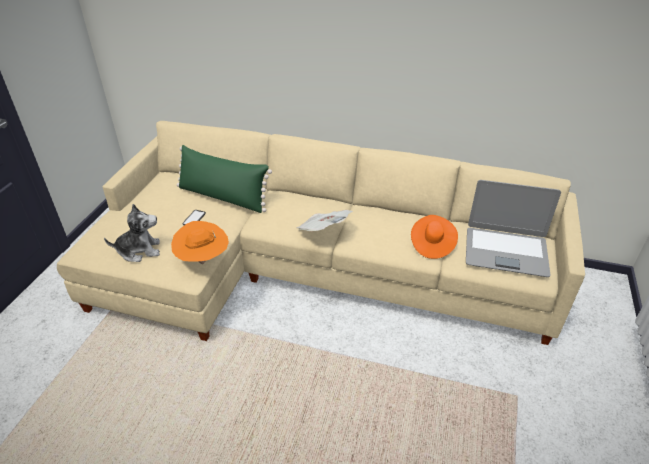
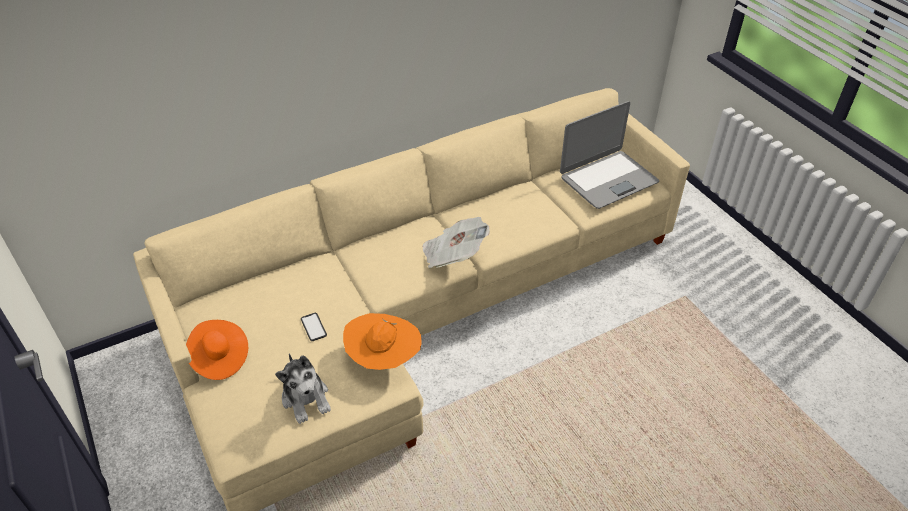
camera: 45 degrees left, 5 degrees up
(139, 250) = (306, 398): plush toy -> plush toy turned 120 degrees clockwise
(223, 197) = (306, 286): green pillow -> none
(432, 245) = (550, 209): orange hat -> orange hat (219, 358)

